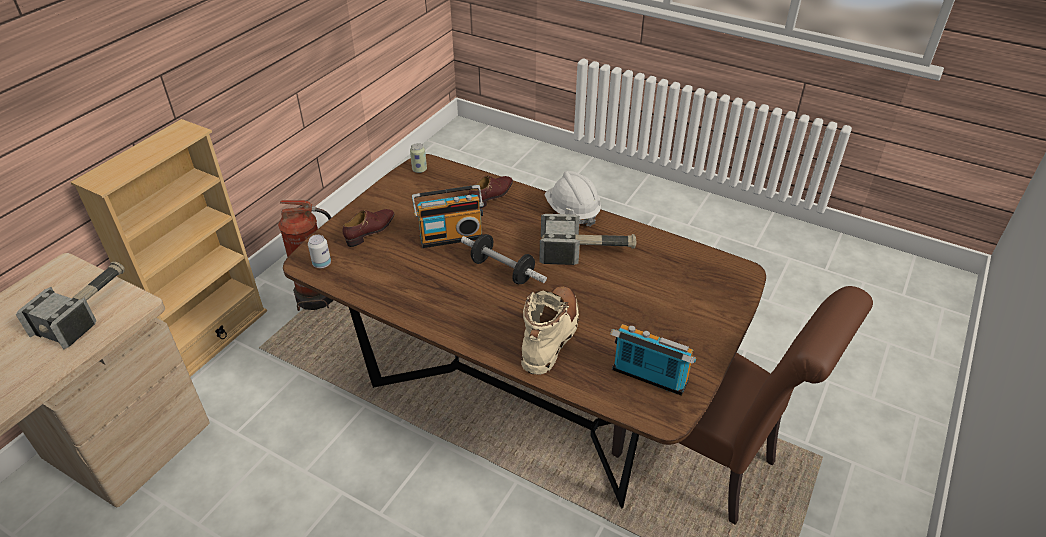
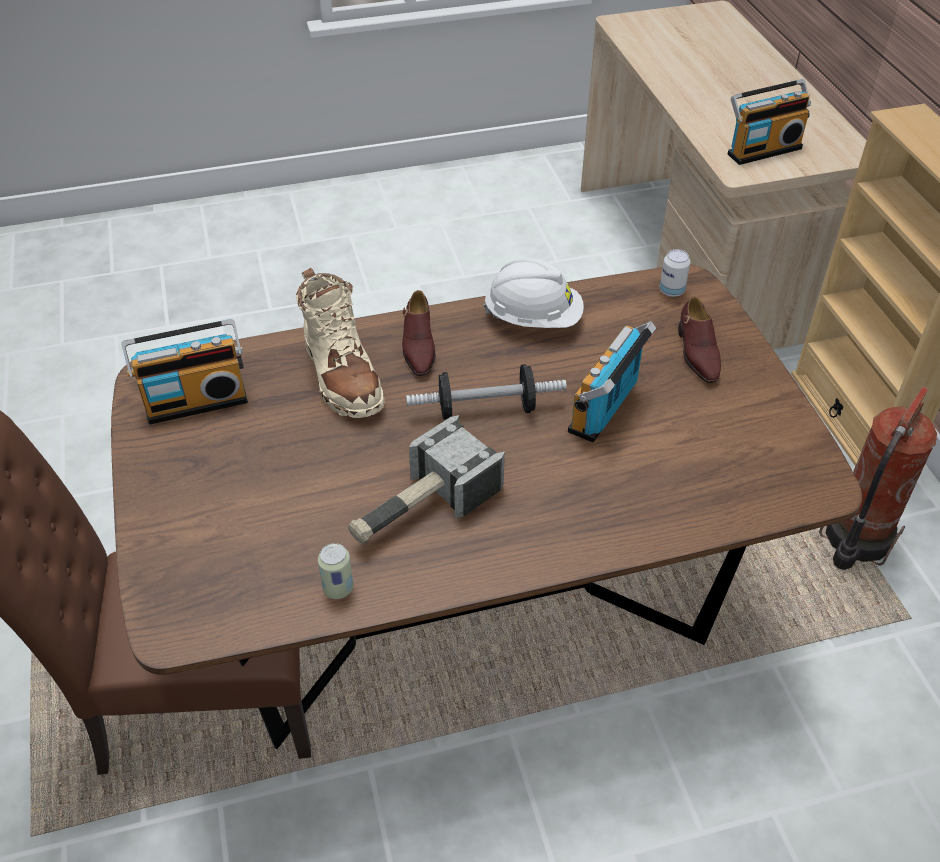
camera: 135 degrees right, 5 degrees up
(87, 309) = (762, 149): hammer -> radio
(419, 170) = (809, 473): can -> can (338, 588)
(492, 196) = (654, 504): brown shoe -> brown shoe (418, 346)
(572, 211) = (517, 561): white hard hat -> white hard hat (533, 318)

